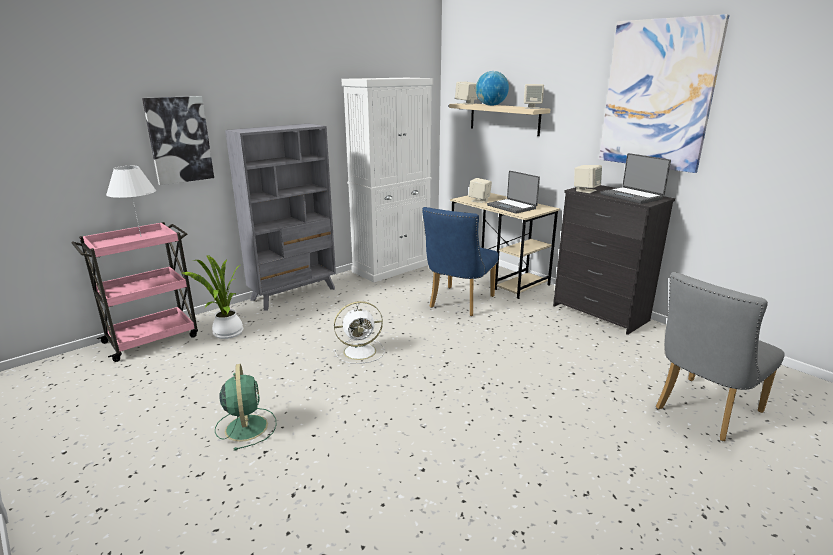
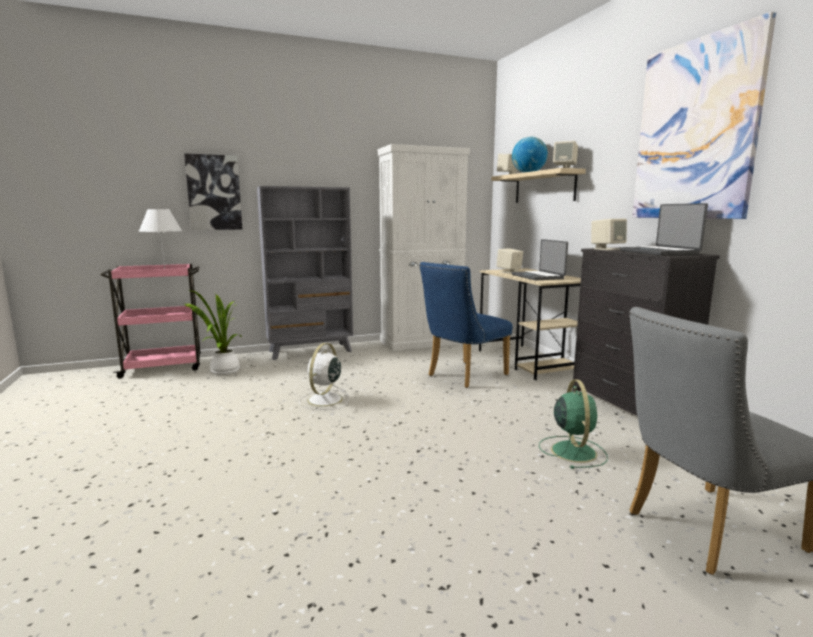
camera: 20 degrees right, 10 degrees down
(246, 426) = (158, 440): green fan -> green fan (573, 451)
(361, 351) = (324, 400): white fan -> white fan turned 105 degrees clockwise

